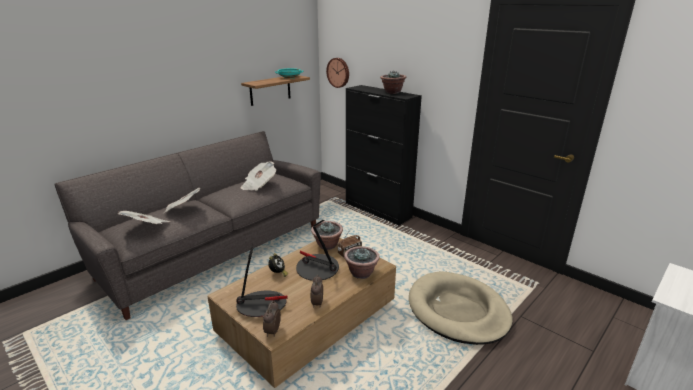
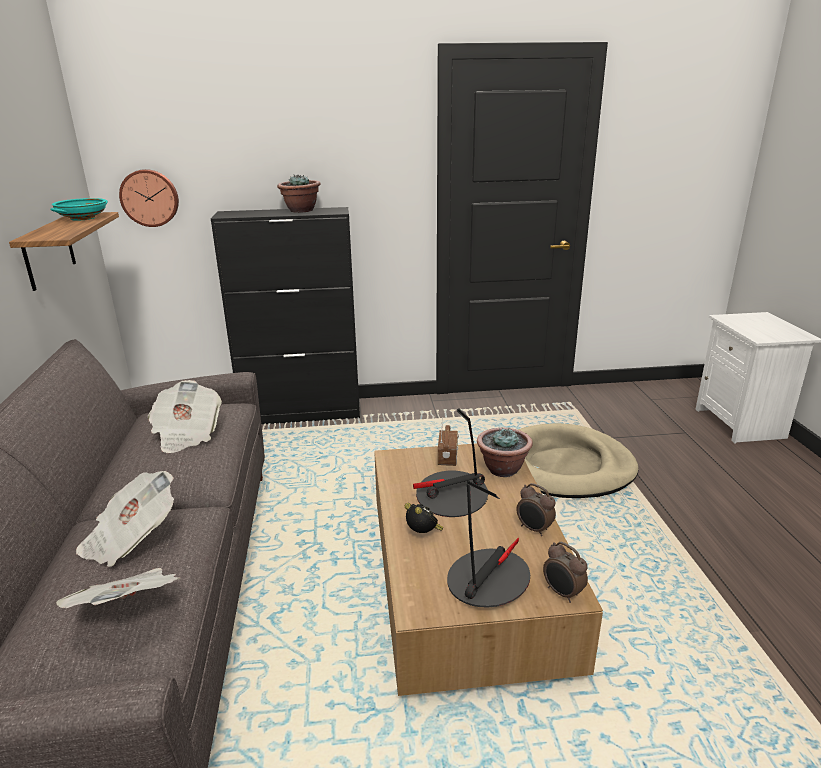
camera: 50 degrees left, 0 degrees up
(327, 245) = (404, 465): potted plant -> none

